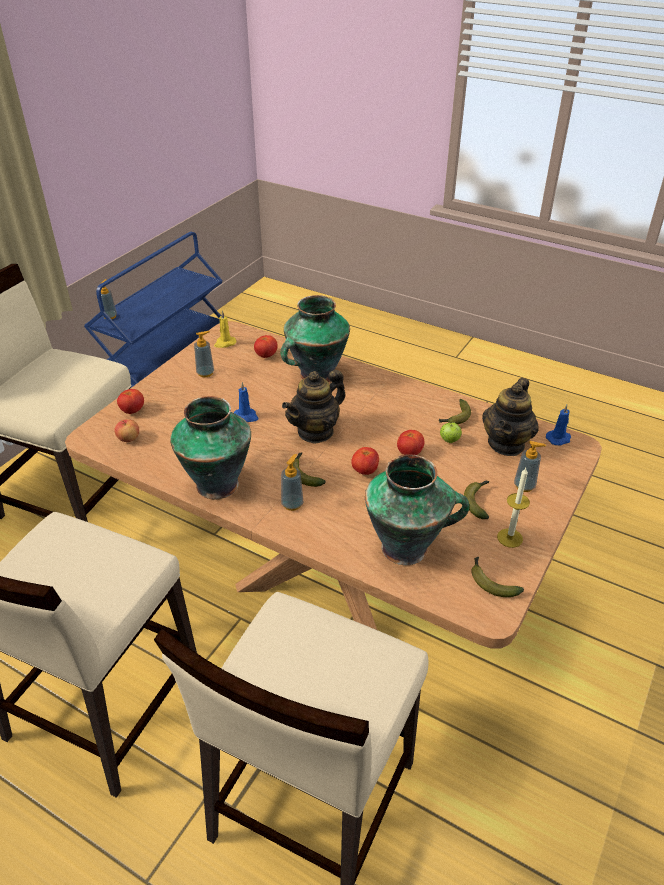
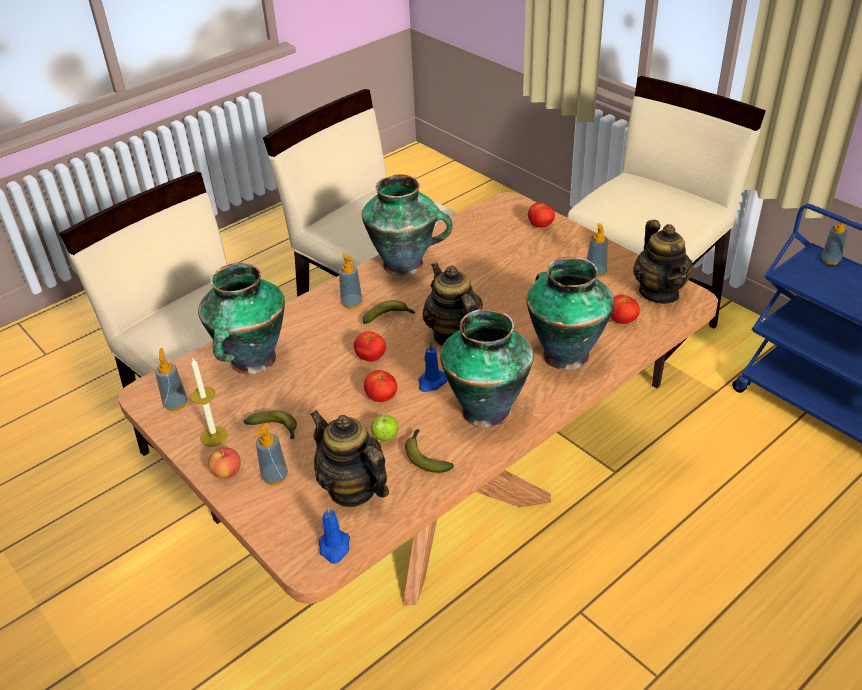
camera: 110 degrees right, 0 degrees up
(128, 438) = (496, 222): apple -> apple (227, 472)
(224, 343) = (659, 292): yellow candle -> teapot
(246, 416) = (501, 292): blue candle -> blue candle (431, 382)
(393, 400) = (486, 409): none -> vase
(491, 582) = (176, 404): banana -> soap dispenser

